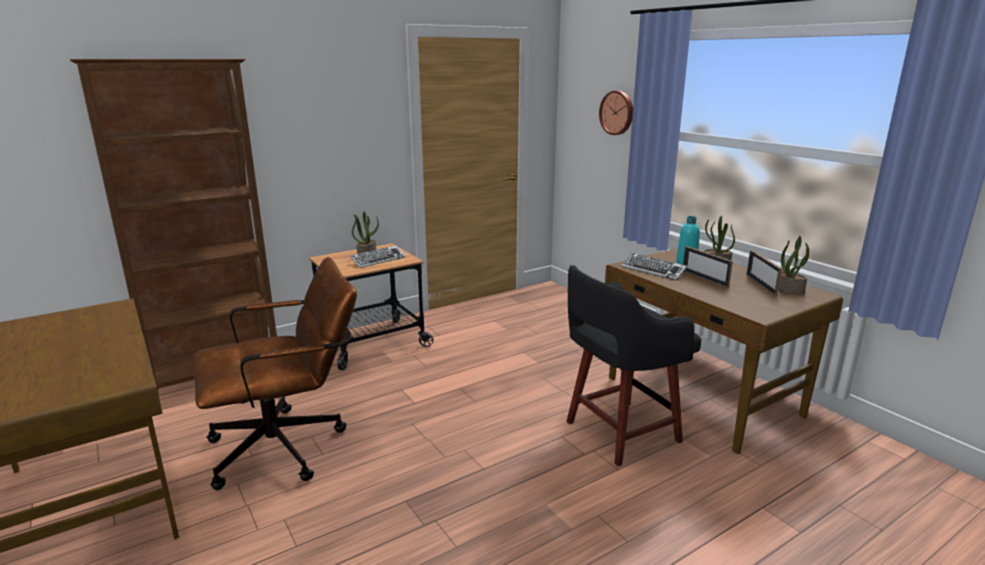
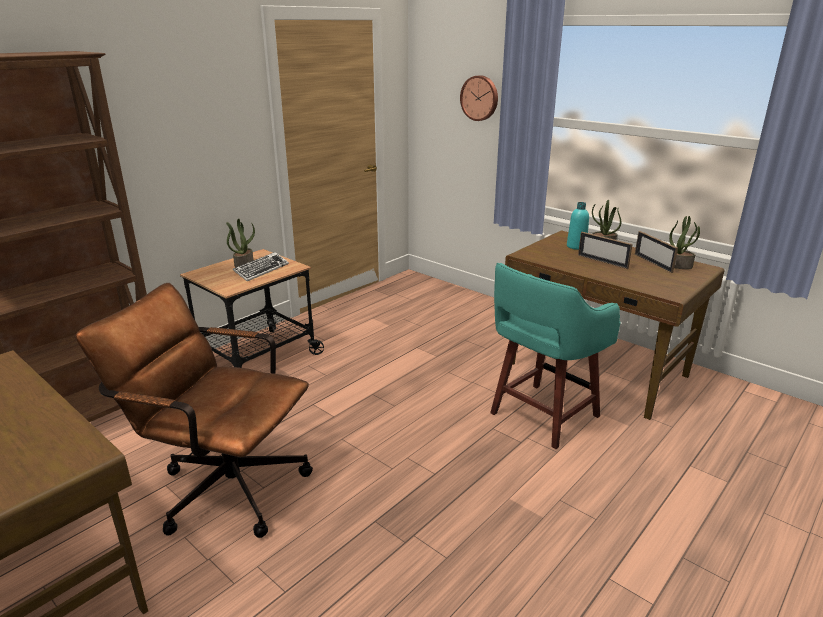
camera: 15 degrees left, 5 degrees up
(289, 446) = (222, 485): brown office chair -> brown office chair turned 120 degrees counterclockwise
(619, 433) = (542, 416): black stool -> turquoise stool
(653, 270) = (552, 257): keyboard -> none

